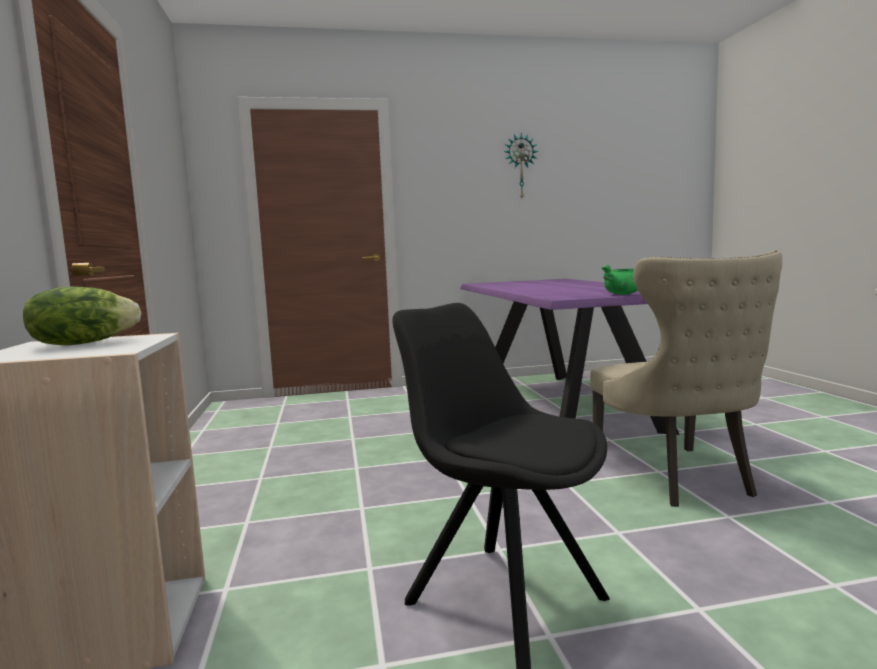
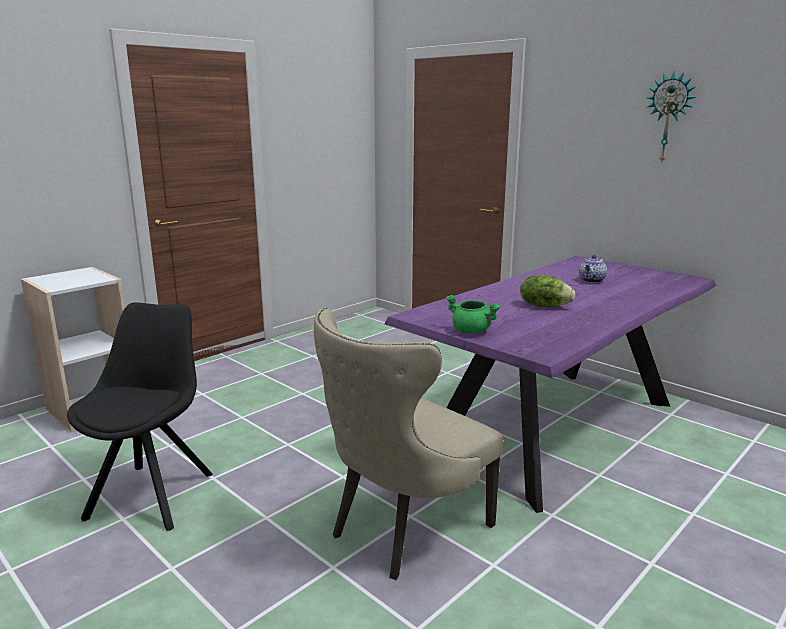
camera: 55 degrees right, 10 degrees up
(83, 343) = (79, 276): lettuce -> lettuce (544, 306)
(534, 284) = (591, 281): none -> teapot

